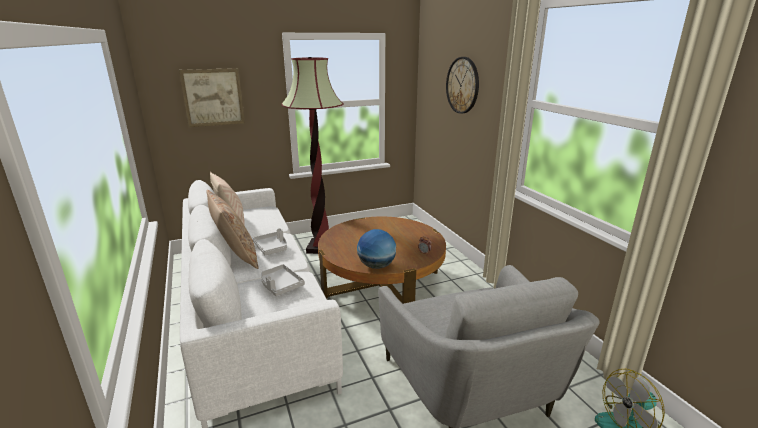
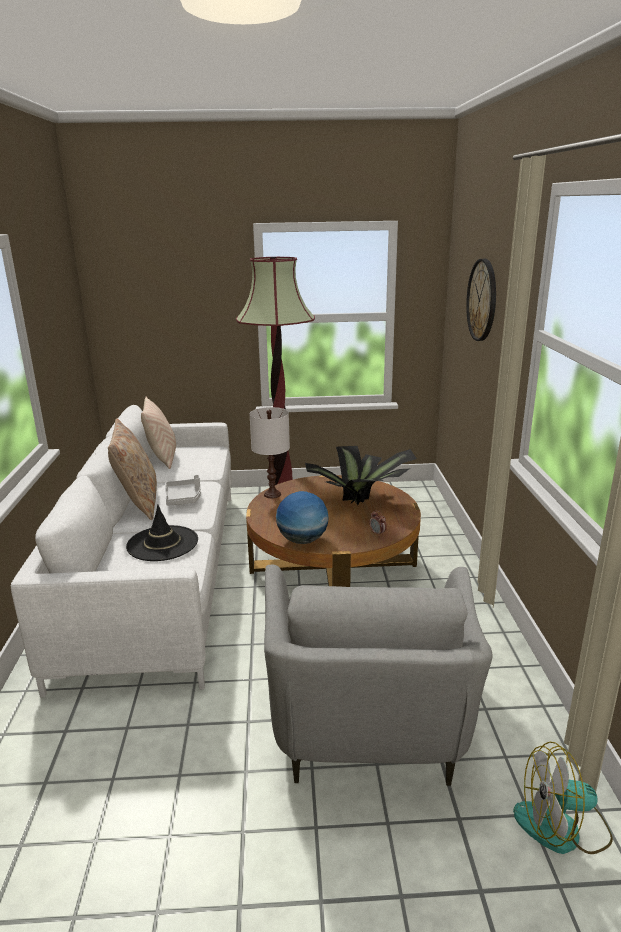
camera: 20 degrees right, 0 degrees up
(213, 97) = (164, 304): picture -> none
(280, 285) = (162, 543): grey tray -> black hat
(330, 236) = (272, 494): none -> white table lamp
(397, 233) = (361, 501): none -> potted plant

